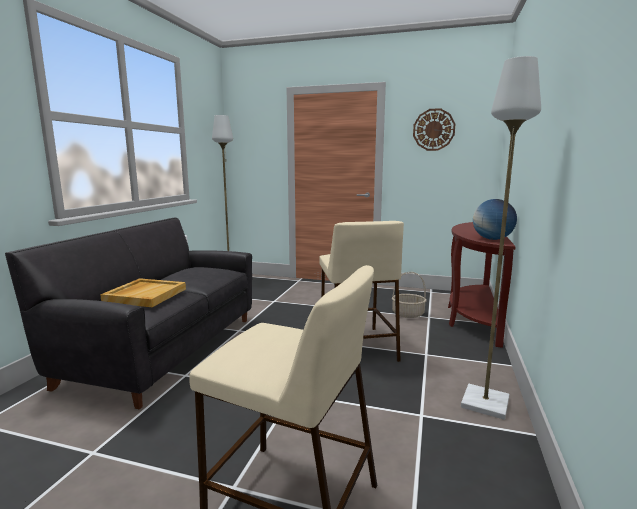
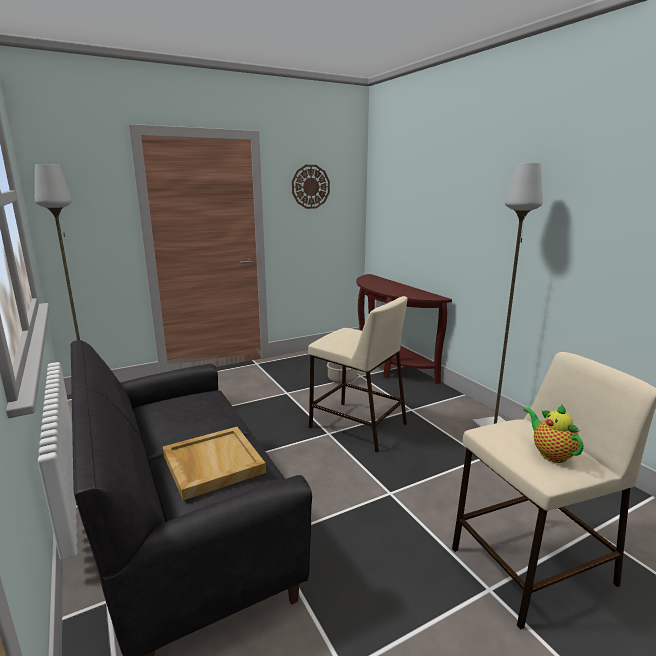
camera: 45 degrees left, 5 degrees up
(258, 353) = (550, 454): none -> teapot
(492, 239) = (423, 295): globe -> none

